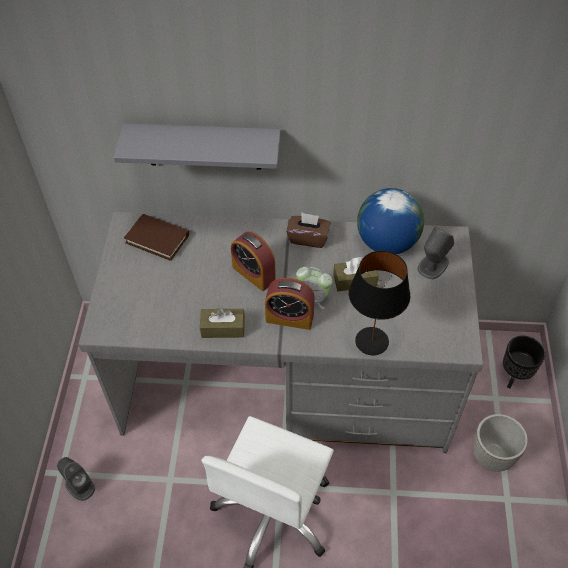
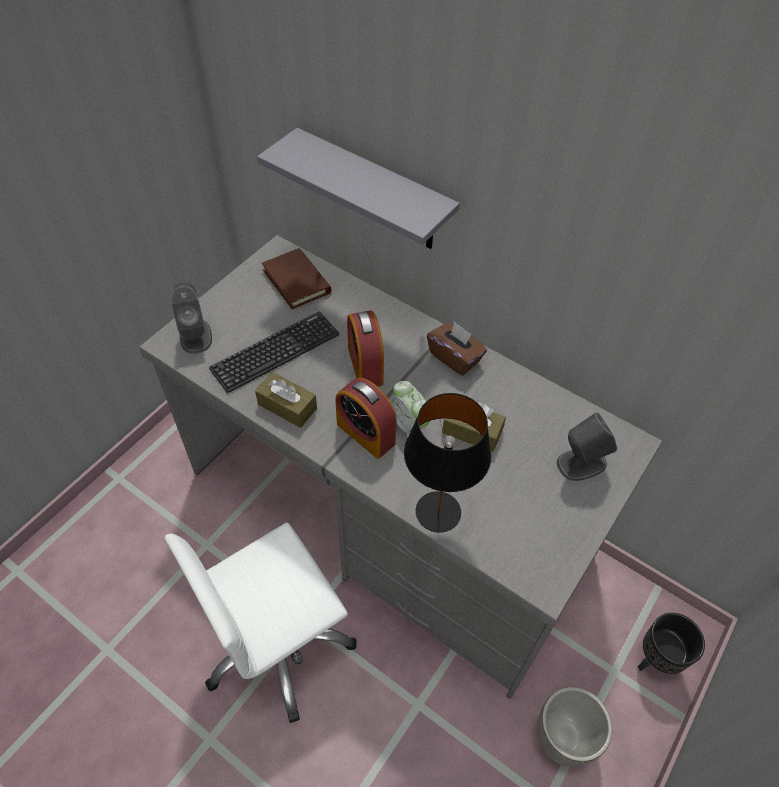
camera: 30 degrees right, 0 degrees up
(79, 485) = (125, 500): grey speaker -> grey speaker (195, 335)
(184, 296) = (275, 351): none -> keyboard
(387, 242) = (543, 408): globe -> none

